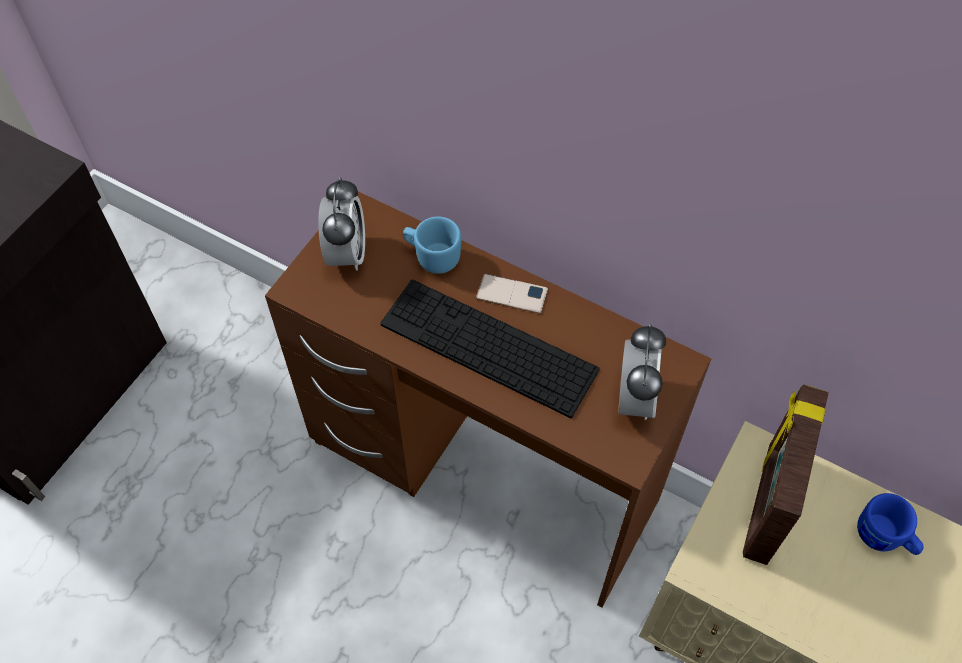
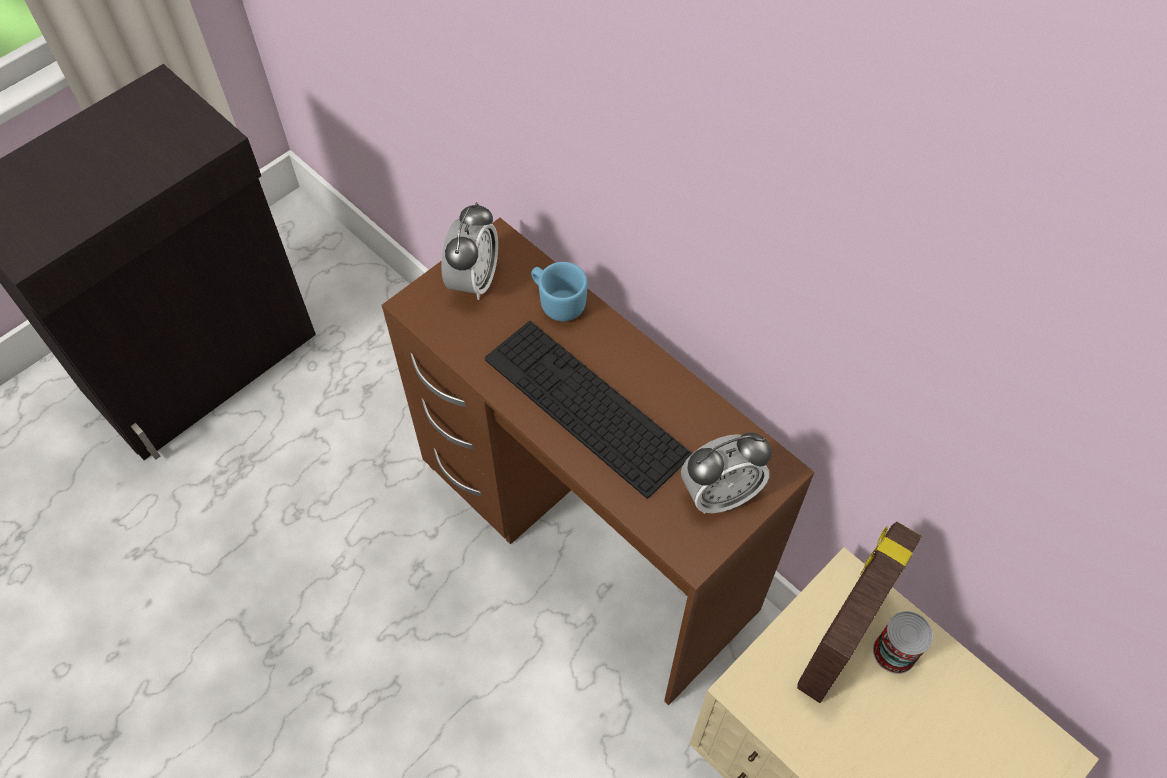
camera: 15 degrees right, 0 degrees up
(512, 294) = (626, 358): phone -> none
(634, 398) = (720, 494): alarm clock -> alarm clock turned 45 degrees clockwise
(816, 503) = (894, 652): none -> can
(883, 538) = (957, 708): blue mug -> none

